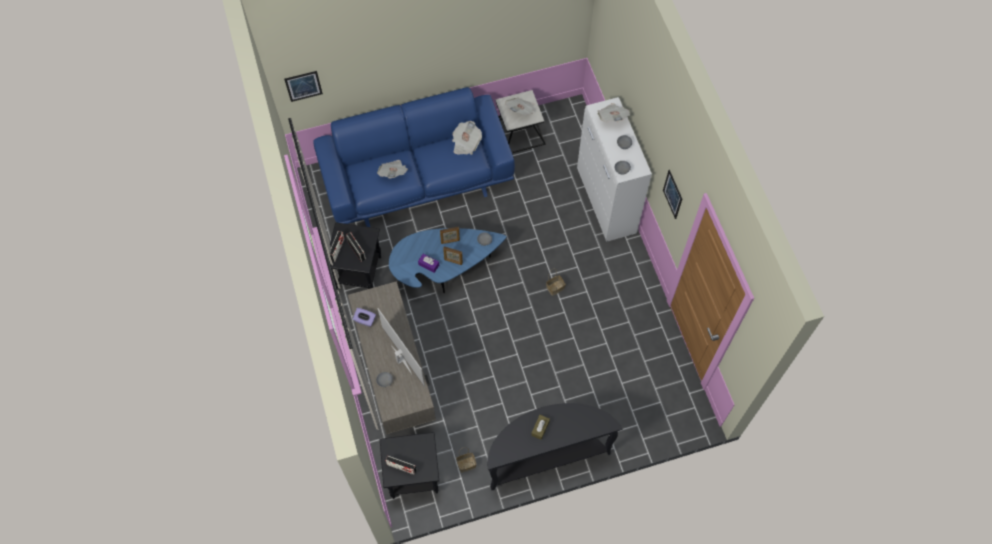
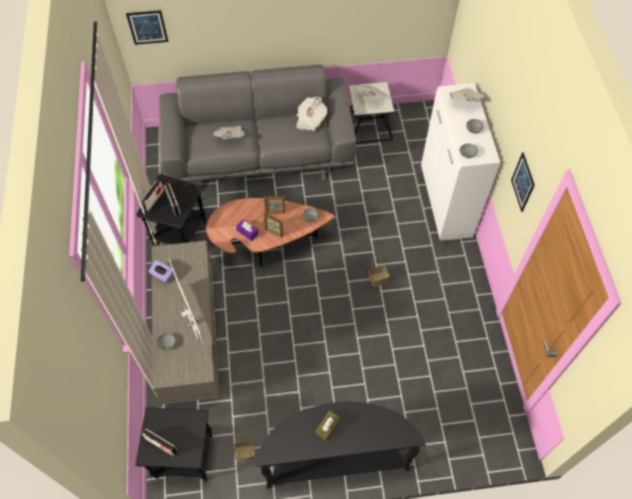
camera: 10 degrees right, 5 degrees down
(417, 177) = (259, 152): blue sofa -> grey sofa
(443, 269) = (265, 242): blue coffee table -> brown coffee table

